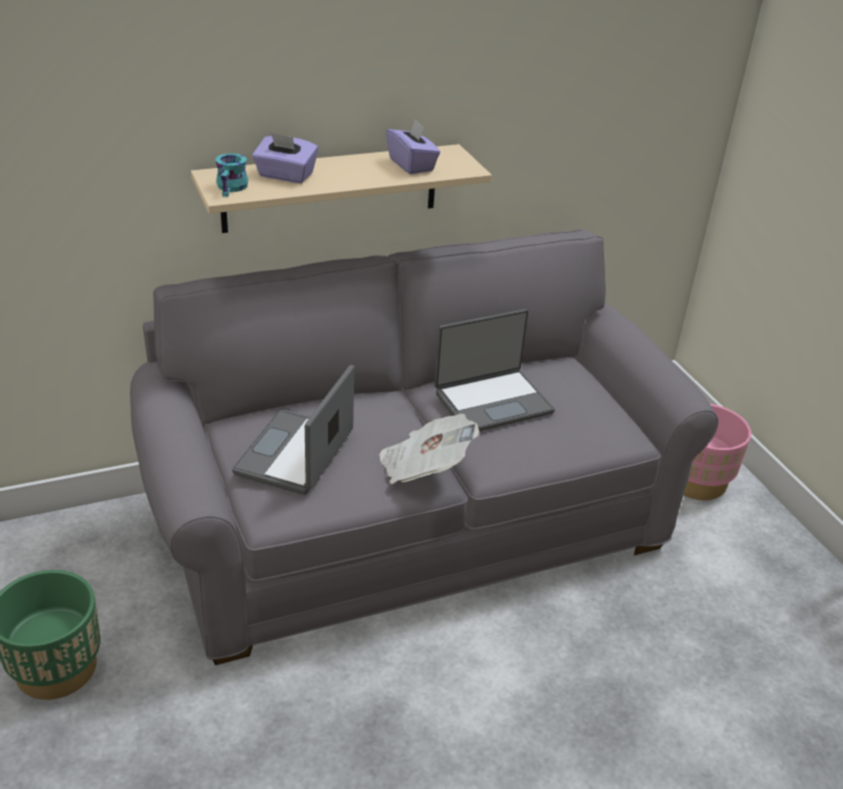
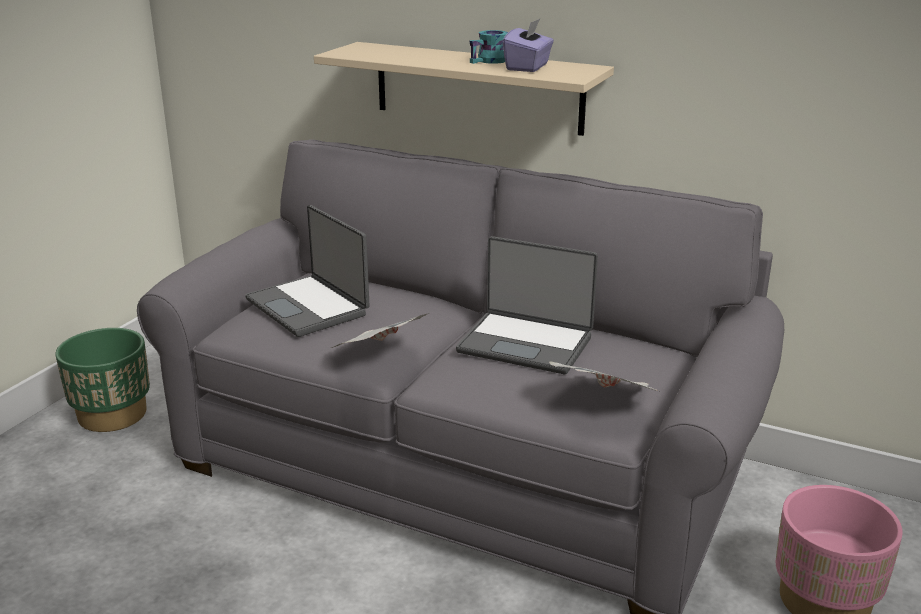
camera: 50 degrees right, 10 degrees down
(233, 188) = (355, 52): turquoise mug -> turquoise mug (490, 61)
(285, 176) = (410, 54): purple tissue box -> none
(296, 454) = (309, 307): laptop -> laptop turned 105 degrees counterclockwise
(605, 421) = (606, 403): none -> newspaper

